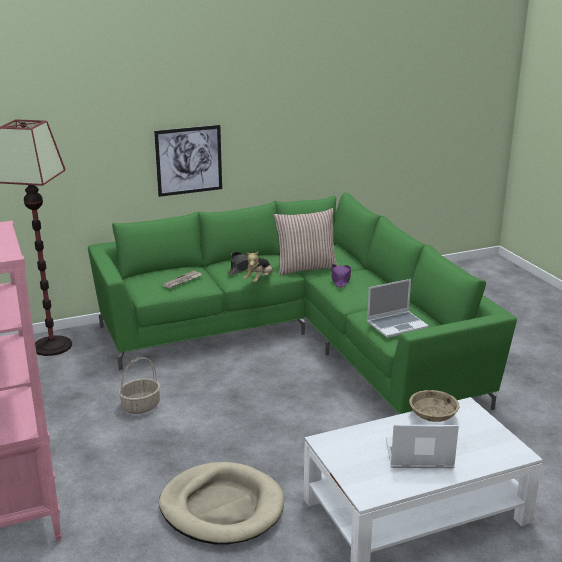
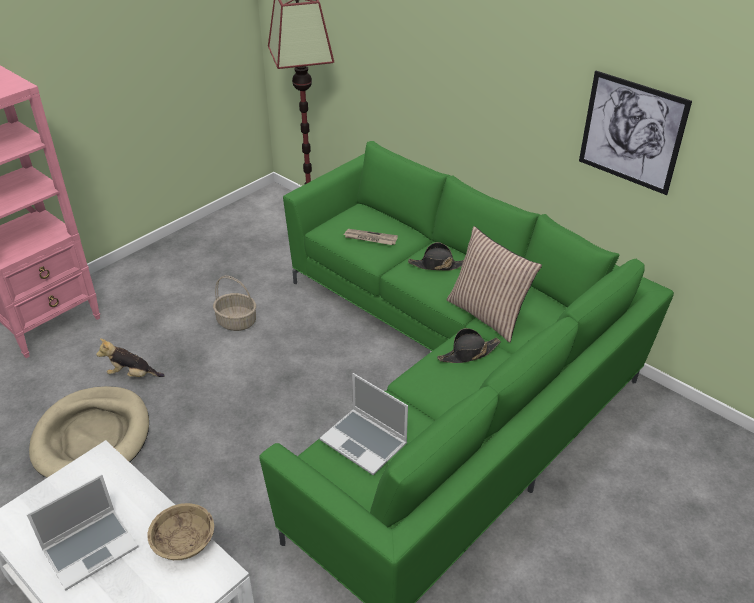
camera: 65 degrees right, 15 degrees up
(189, 160) = (474, 110): picture -> picture (632, 132)
(259, 280) = (417, 289): plush toy -> plush toy (132, 375)
(340, 279) = (468, 353): purple hat -> black hat
(418, 455) = (91, 548): laptop -> laptop turned 75 degrees clockwise

